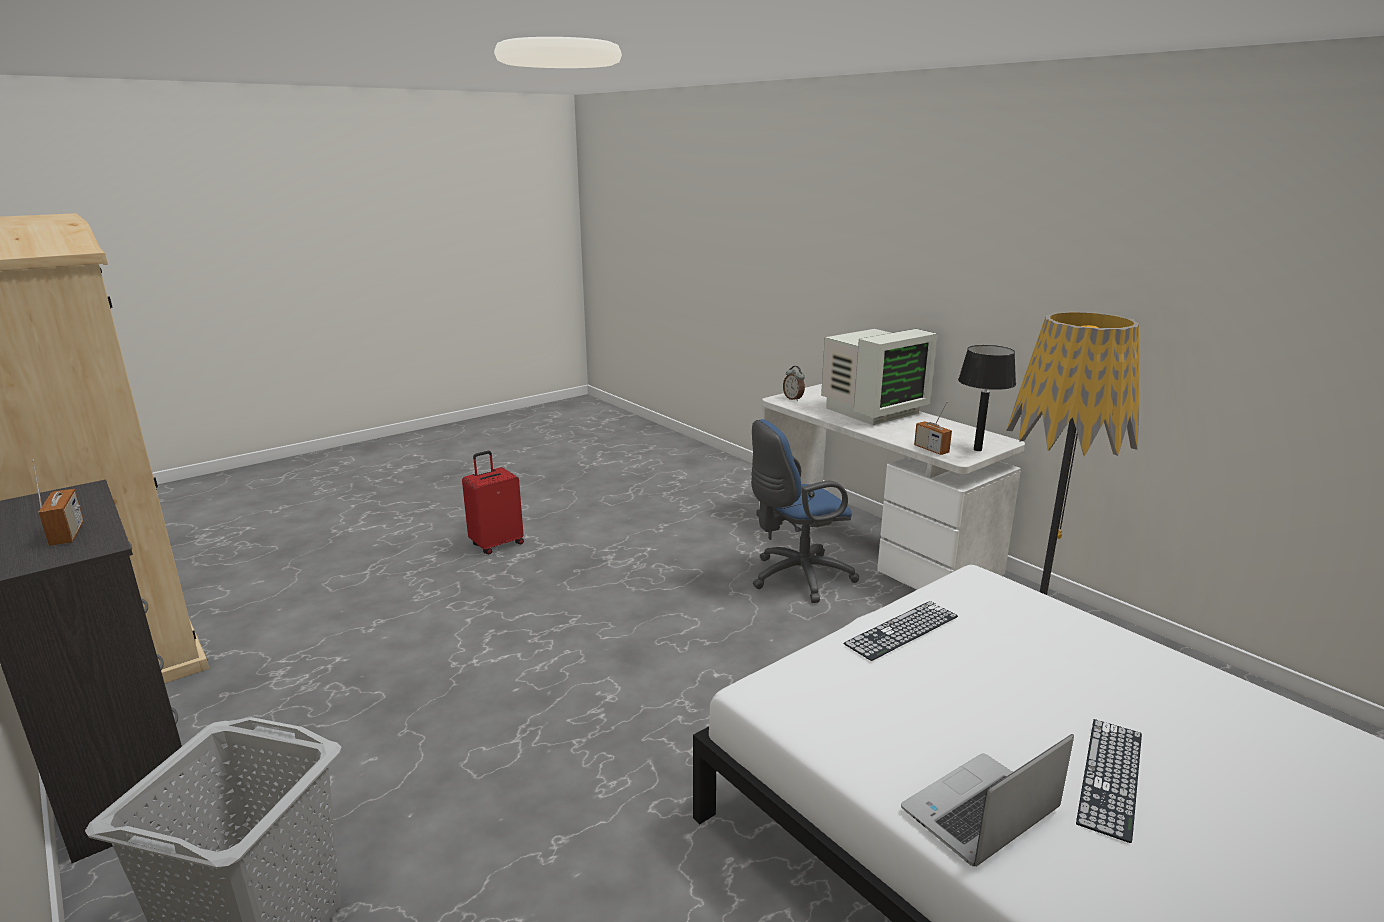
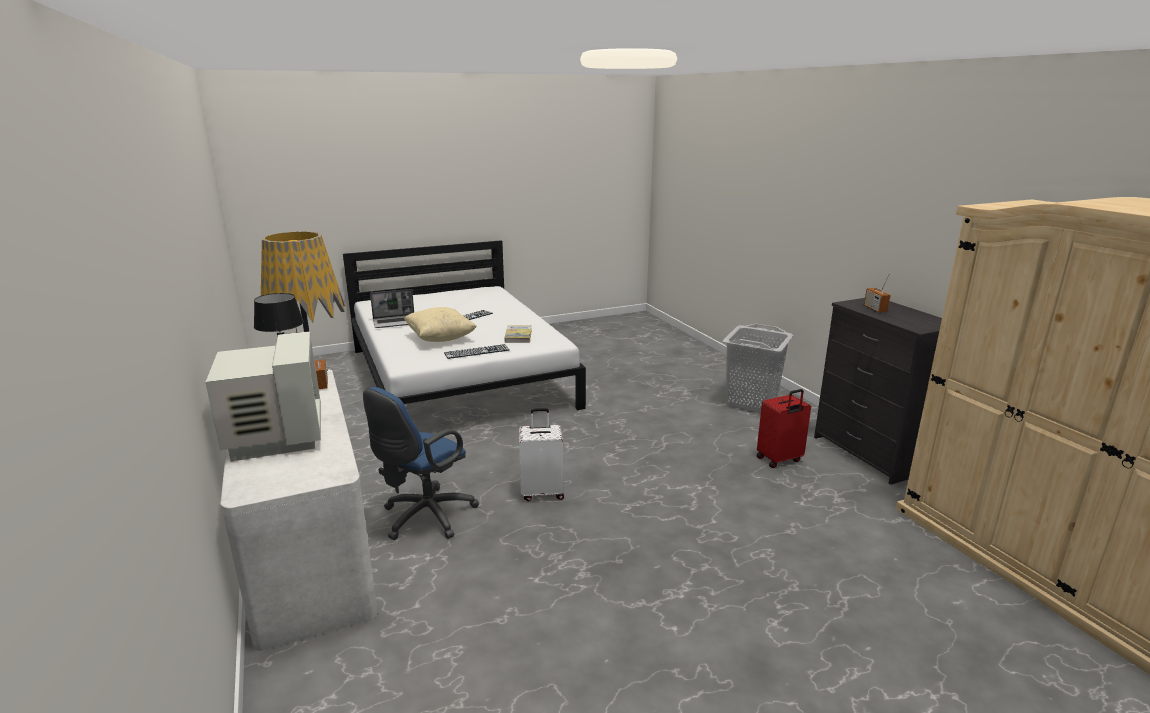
camera: 165 degrees left, 0 degrees up
(496, 544) = (710, 619): red suitcase -> red suitcase (779, 460)
(685, 622) = (542, 492): none -> white suitcase
(793, 399) = (321, 472): alarm clock -> none
(796, 578) = (424, 518): blue office chair -> blue office chair turned 135 degrees clockwise
(871, 410) = (275, 437): monitor -> monitor turned 90 degrees clockwise
(876, 706) = (518, 336): none -> book
(980, 813) = (516, 317): laptop -> laptop (396, 322)
(1033, 665) = (440, 339): none -> beige pillow

